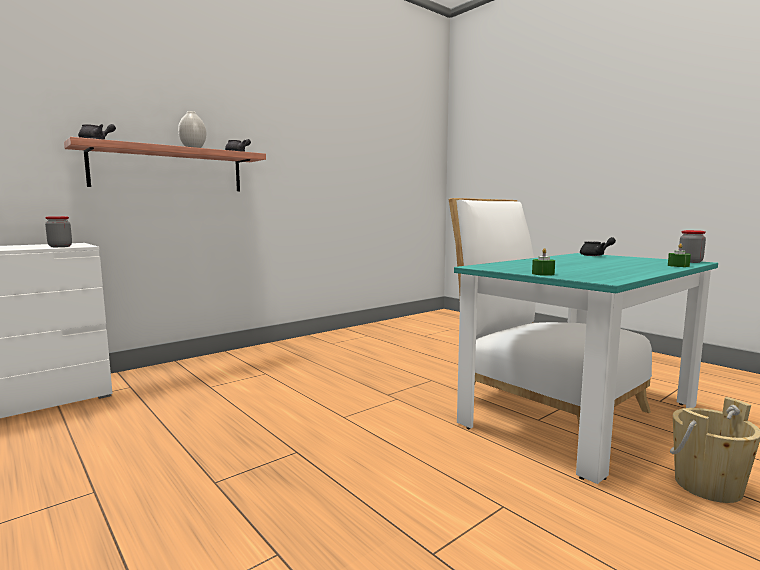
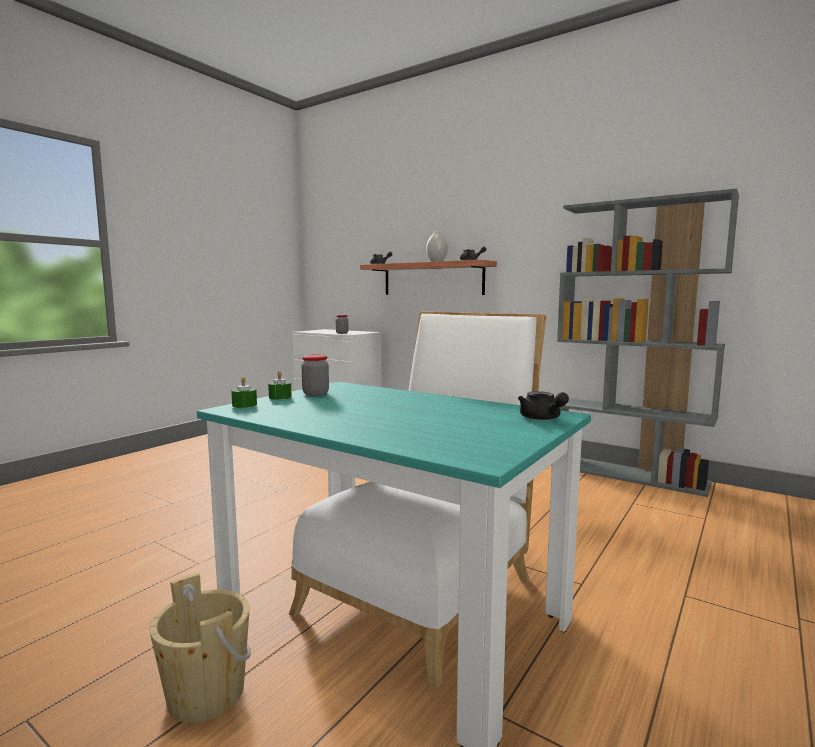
camera: 75 degrees right, 0 degrees up
(376, 327) = (628, 474): none -> grey bookcase
(678, 266) = (395, 443): green candle -> green candle (244, 405)
(690, 262) = (479, 457): jar -> jar (315, 394)

